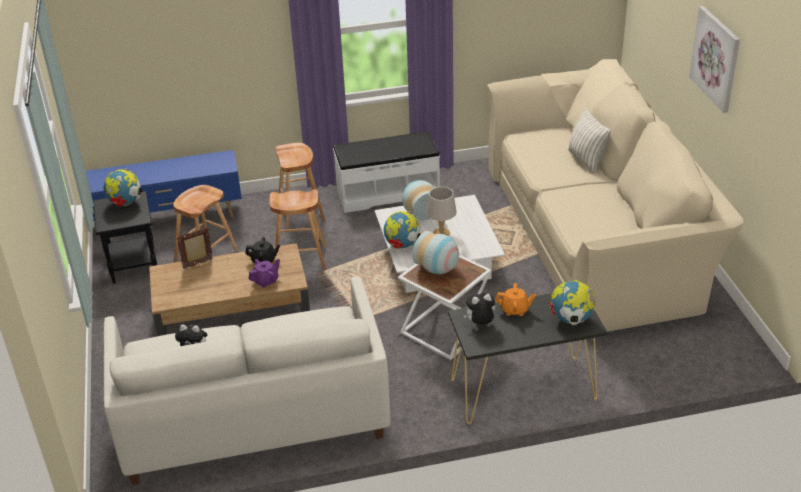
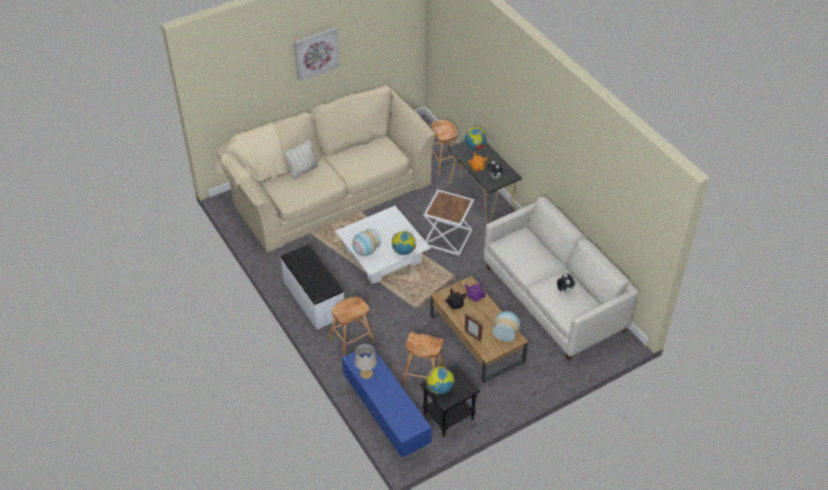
camera: 110 degrees left, 10 degrees up
(300, 259) = (406, 324): brown stool -> brown stool (444, 162)
(438, 269) = (446, 210): vase -> vase (506, 332)
(441, 233) = (384, 236): grey table lamp -> grey table lamp (366, 373)

